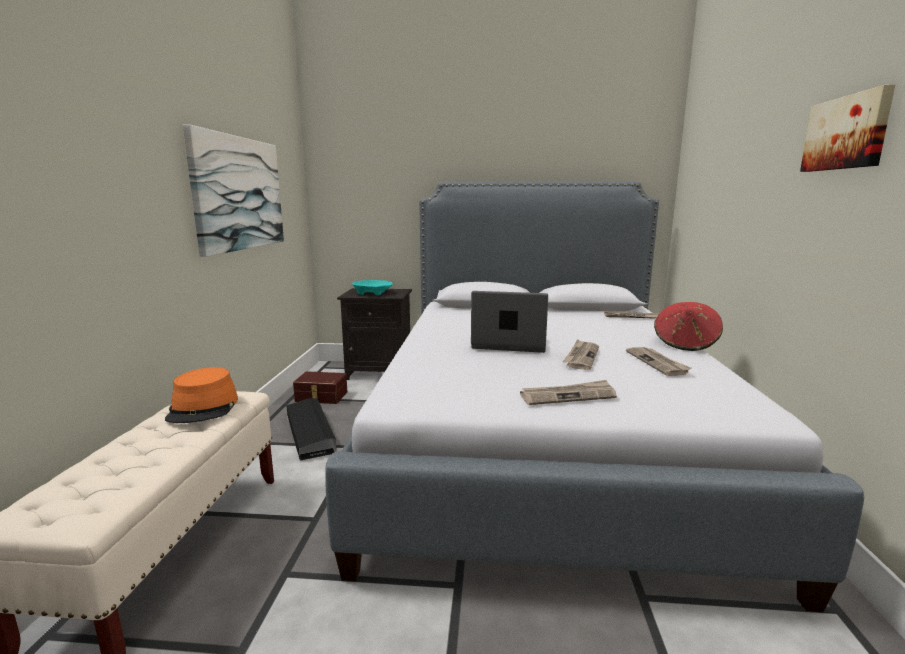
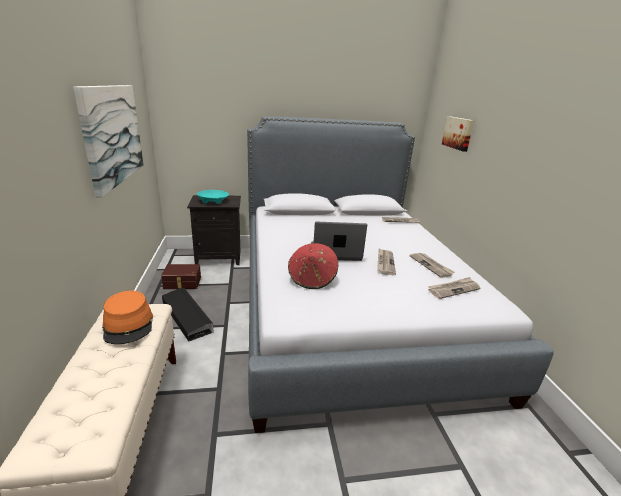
camera: 15 degrees left, 10 degrees up
(568, 396) = (392, 301): newspaper -> newspaper (453, 289)
(685, 344) = (440, 246): red hat -> red hat (312, 279)
(847, 133) = (557, 133): picture -> picture (458, 133)

